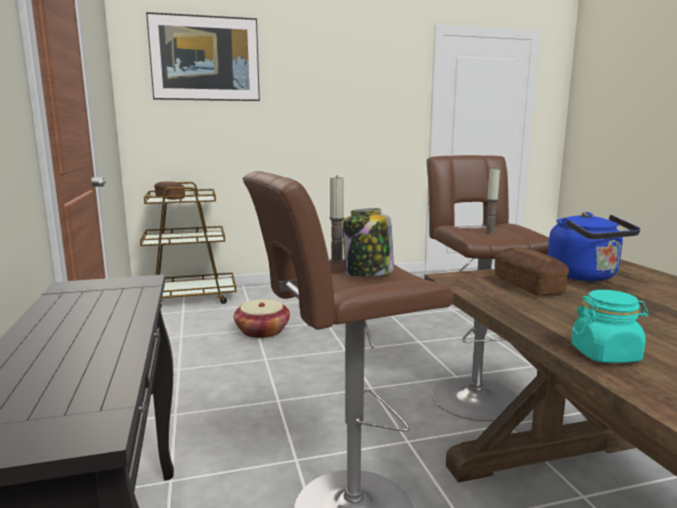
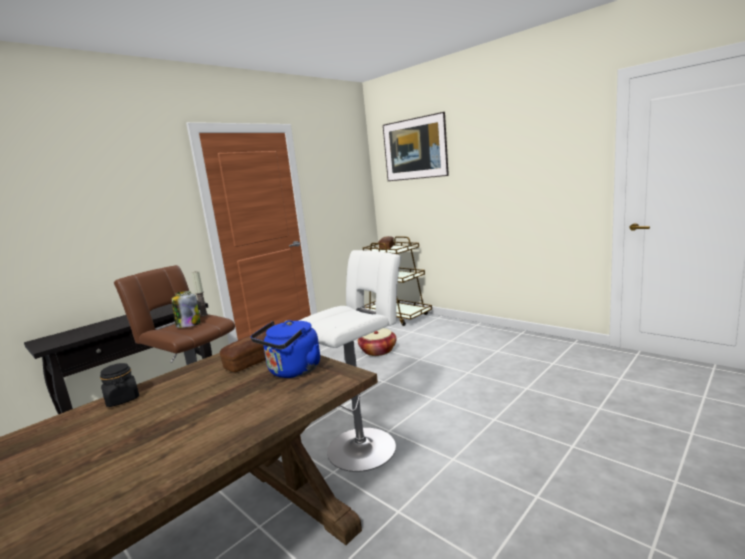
camera: 60 degrees right, 0 degrees up
(472, 394) = (365, 445): brown stool -> white stool
(490, 232) = (337, 318): candle -> none
(605, 354) = (122, 399): turquoise jar -> black jar

